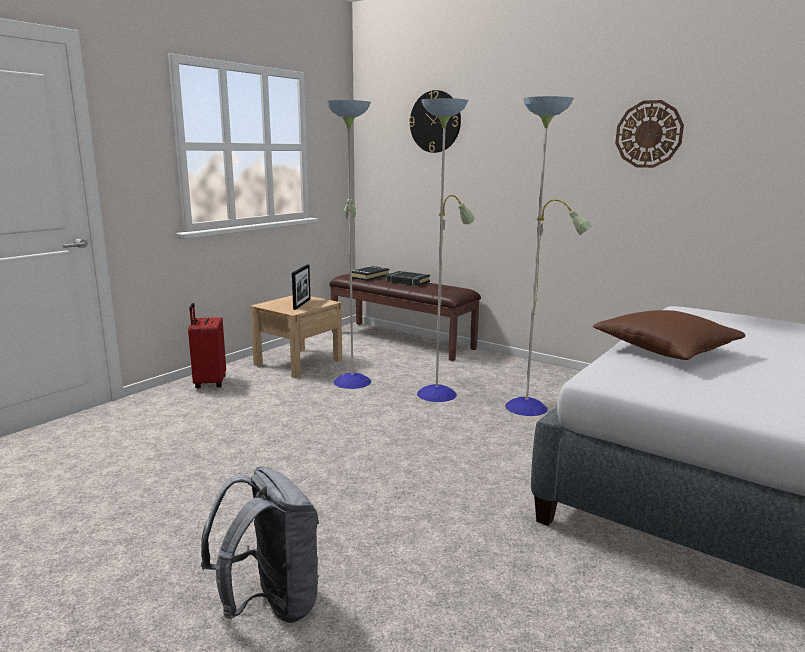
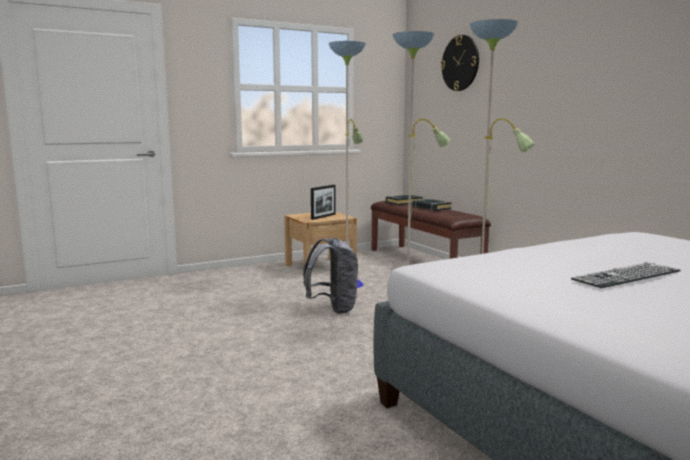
camera: 25 degrees right, 5 degrees down
(209, 383) = (241, 272): red suitcase -> none
(270, 604) = (122, 406): grey backpack -> grey backpack (333, 309)
(648, 134) = (635, 56): wall clock -> none
(665, 350) = (539, 256): brown pillow -> none
(765, 364) = (627, 275): none -> keyboard

